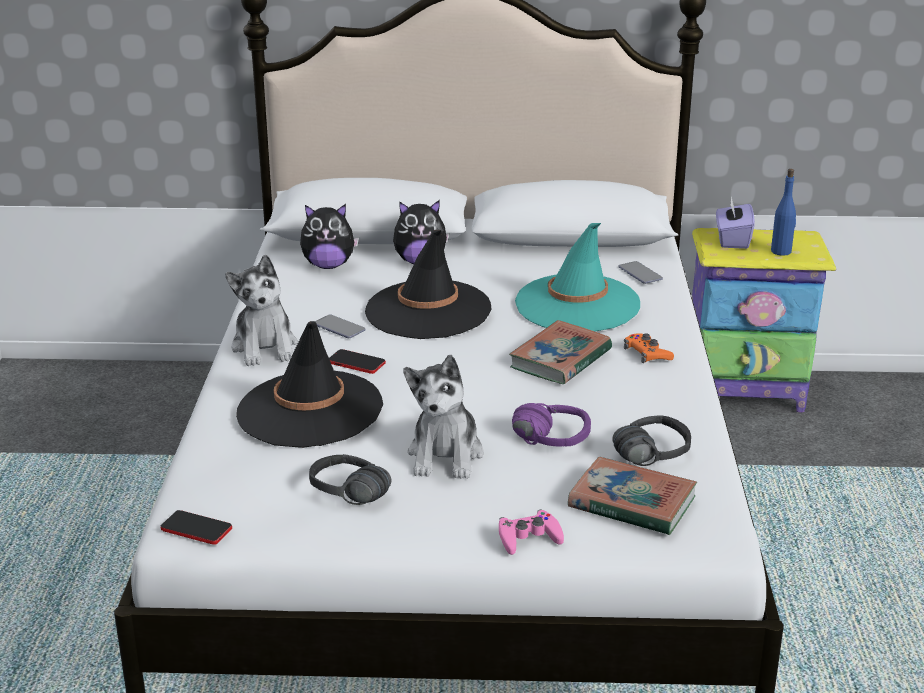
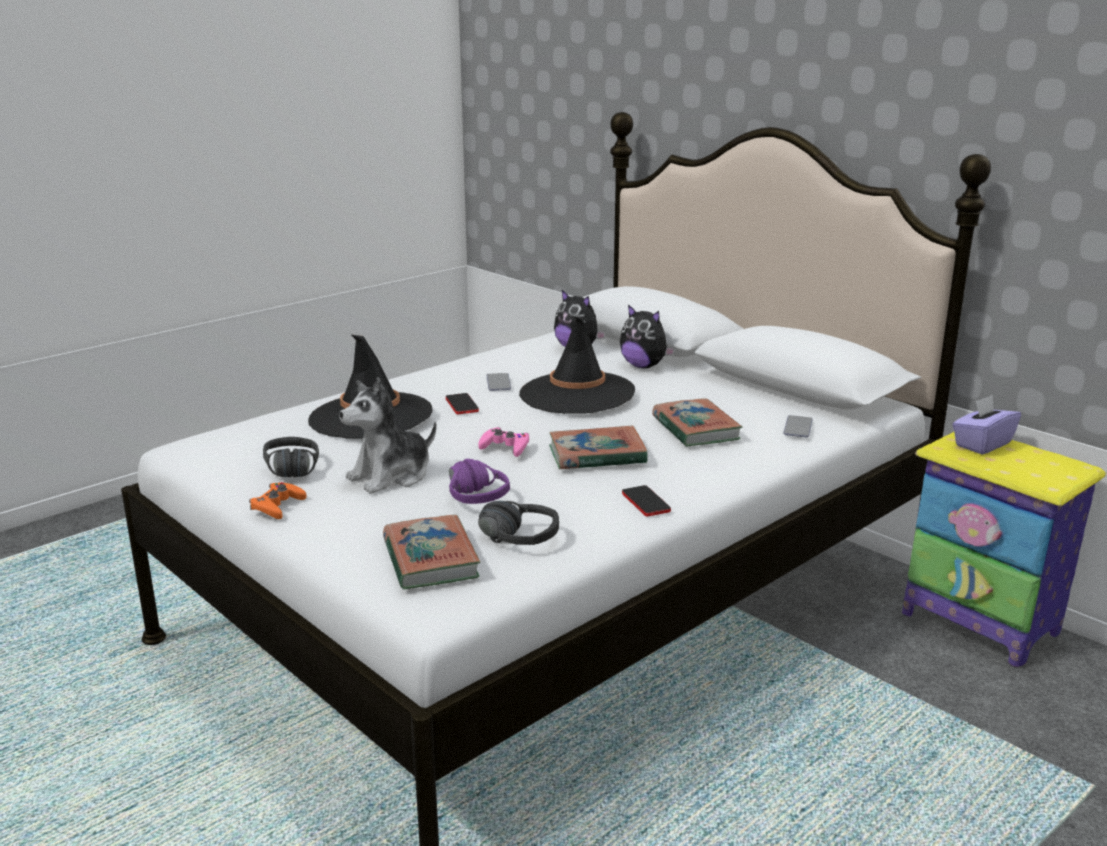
camera: 45 degrees right, 5 degrees down
(196, 529) = (185, 449): phone -> phone (645, 502)
(265, 347) = (434, 378): plush toy -> none
(528, 538) = (321, 543): pink game controller -> pink game controller (505, 447)
(577, 304) = (695, 428): turquoise hat -> book
(647, 354) = (676, 479): orange game controller -> orange game controller (277, 506)
(781, 251) = (1017, 469): blue bottle -> none

